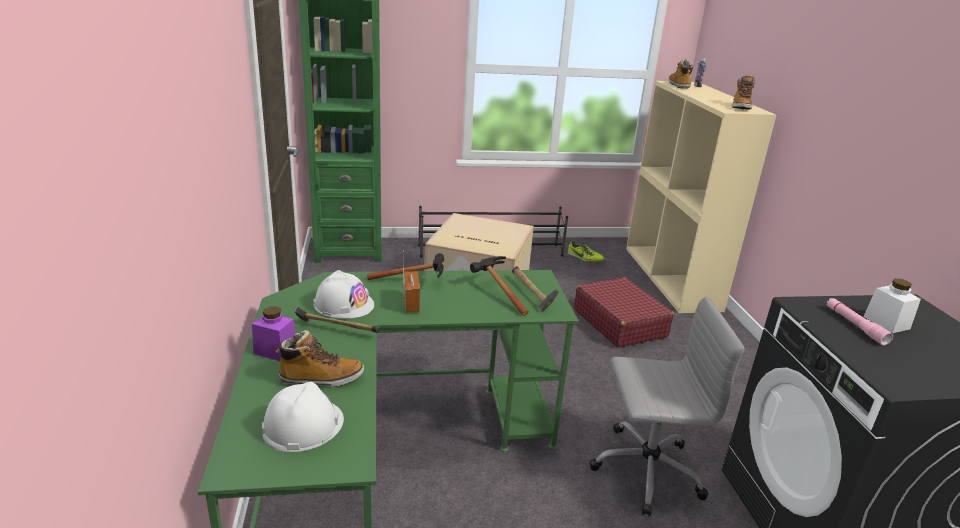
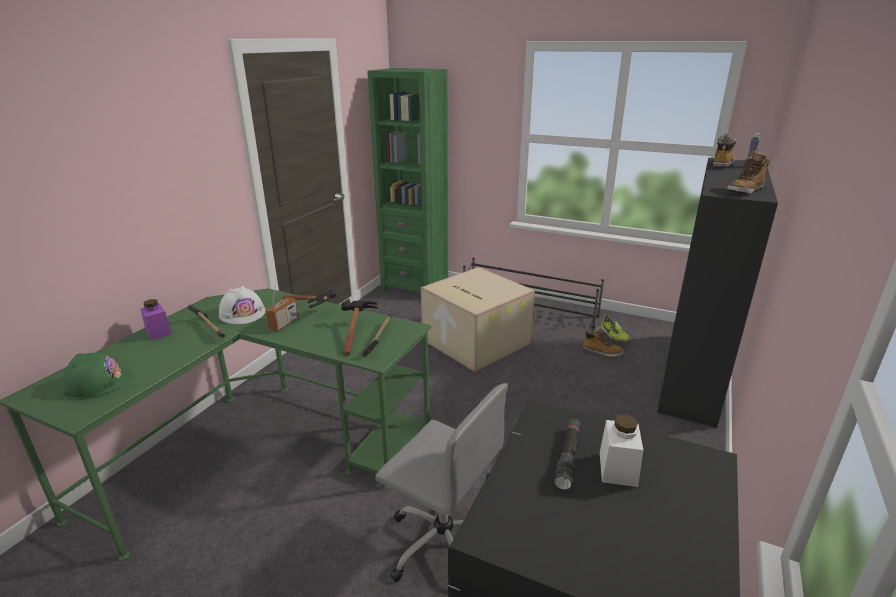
camera: 35 degrees right, 0 degrees up
(303, 424) = (97, 383): white hard hat -> green hard hat
(321, 379) = (151, 358): boot -> boot (601, 352)
(619, 323) = (578, 403): red suitcase -> none
(672, 278) = (692, 376): beige bookcase -> black bookcase
(855, 325) = (567, 457): pink flashlight -> black flashlight

